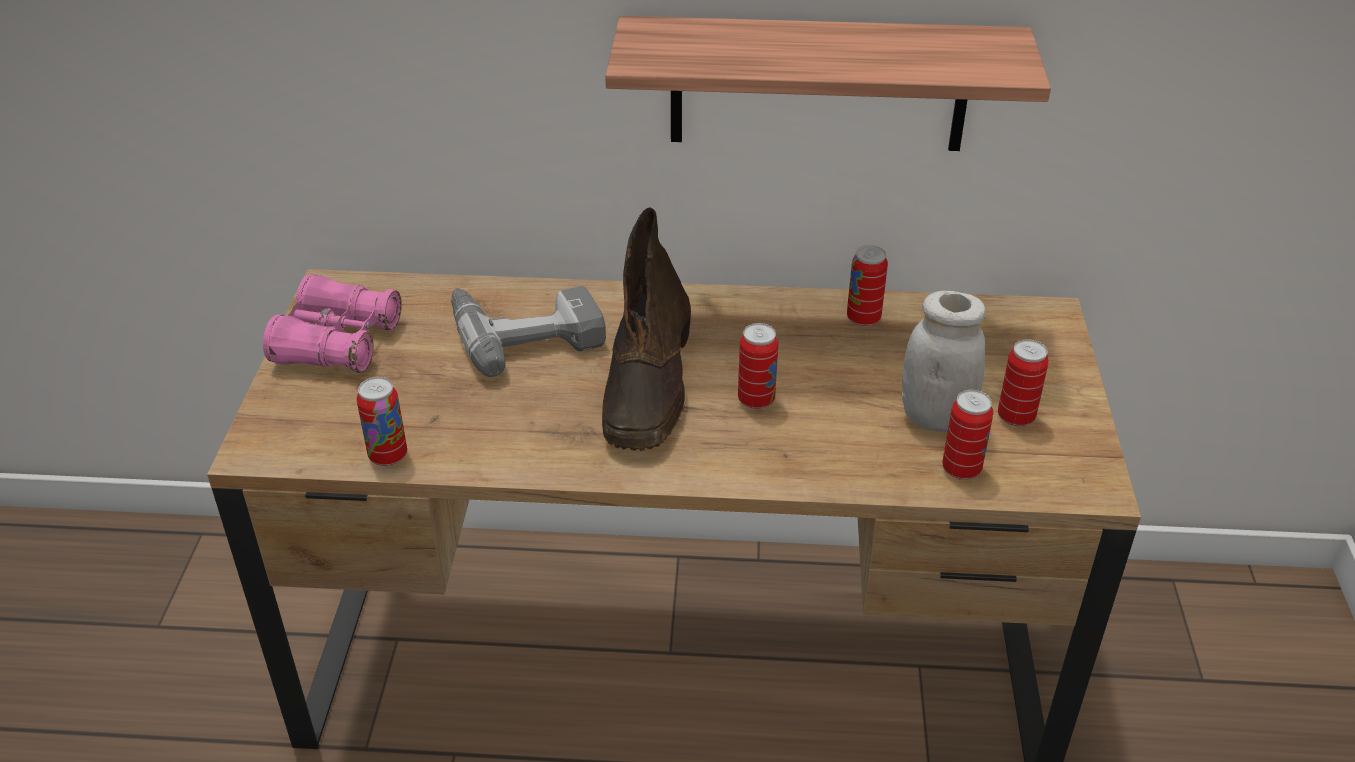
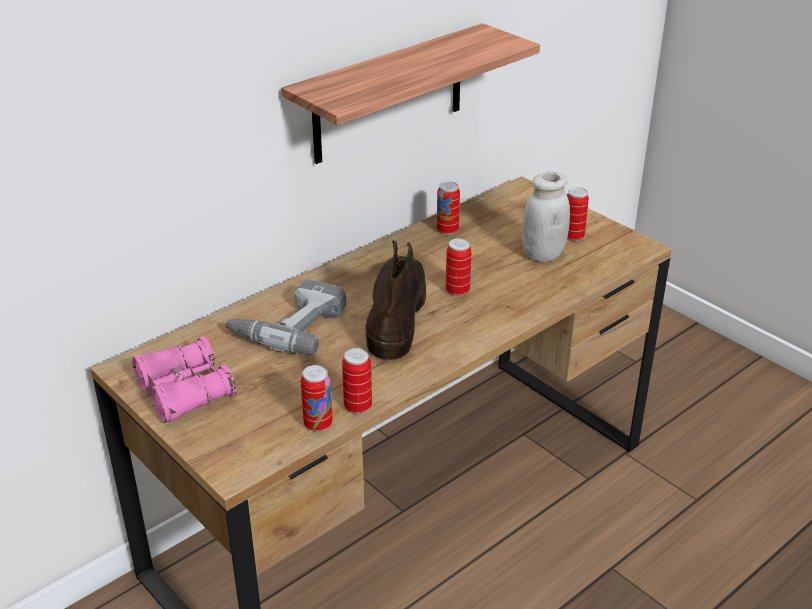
camera: 45 degrees left, 5 degrees down
(648, 385) = (396, 313): brown boot -> brown boot turned 135 degrees counterclockwise
(961, 469) = (585, 269): can -> can (358, 406)

